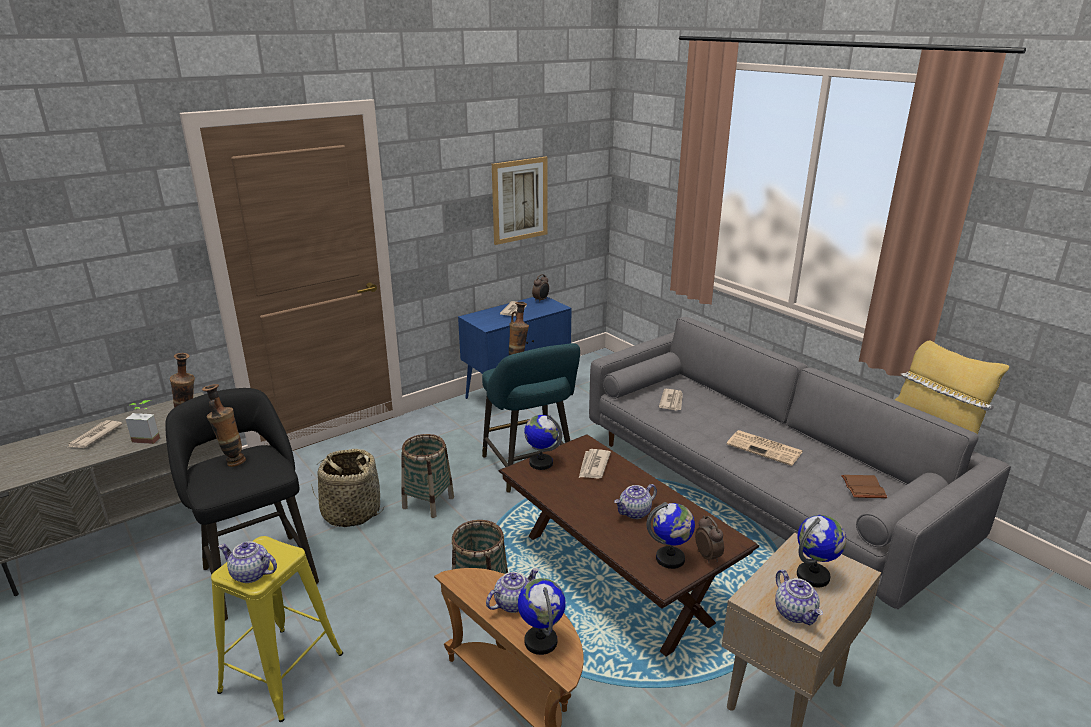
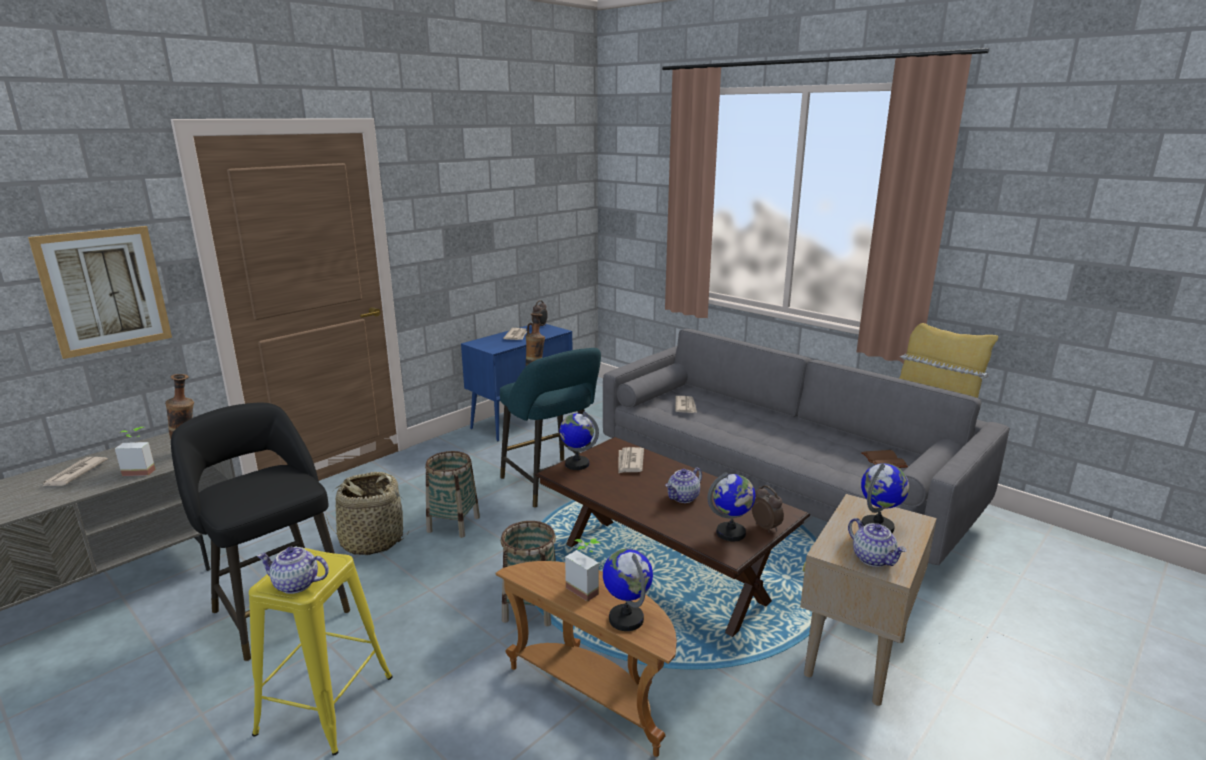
camera: 10 degrees left, 5 degrees down
(232, 461) = (249, 481): vase -> none
(513, 603) = (586, 588): teapot -> potted plant
(519, 200) = (515, 227): picture -> picture (104, 290)
(765, 448) = (785, 437): newspaper -> none

